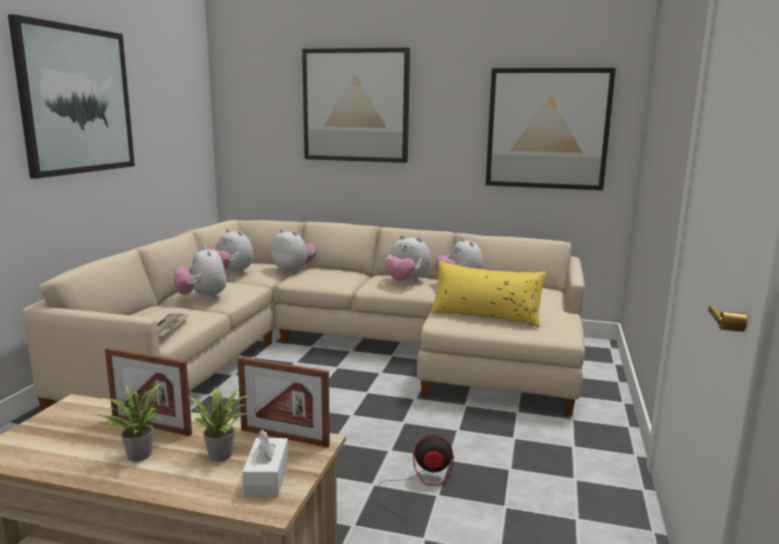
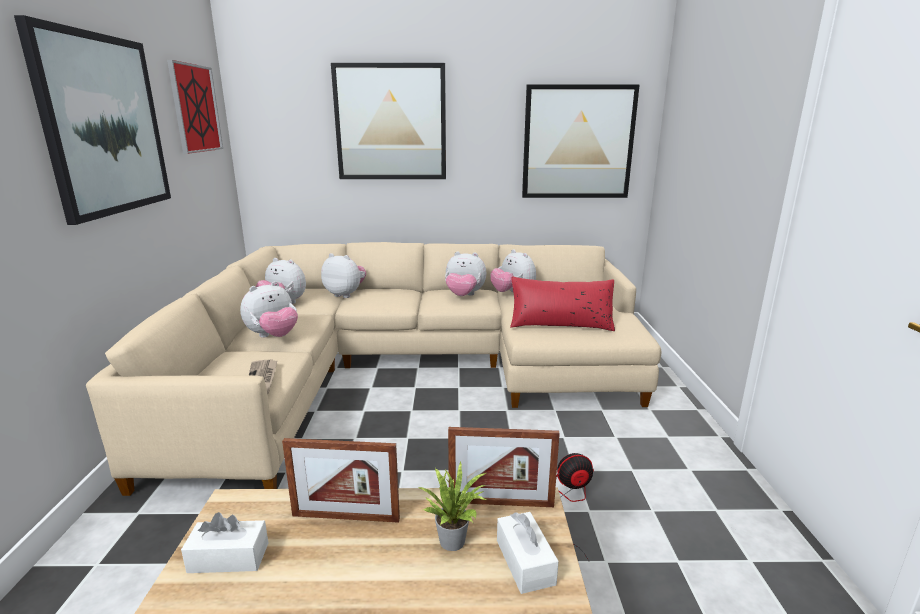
camera: 15 degrees left, 5 degrees up
(48, 436) = (228, 558): none -> white tissue box
(136, 454) = (357, 561): potted plant -> none
(175, 90) = (195, 108): none -> picture
(202, 297) = (273, 336): plush toy -> plush toy turned 90 degrees counterclockwise
(485, 316) = (560, 324): yellow pillow -> red pillow

